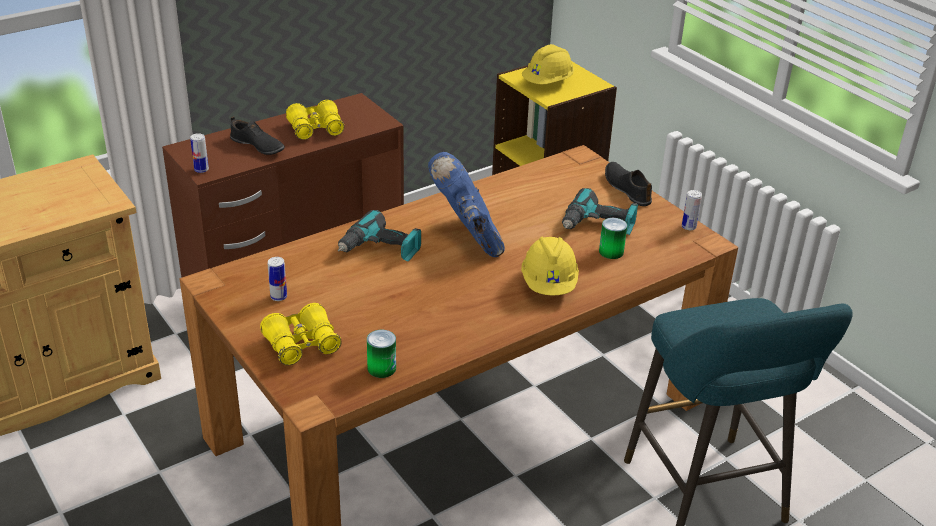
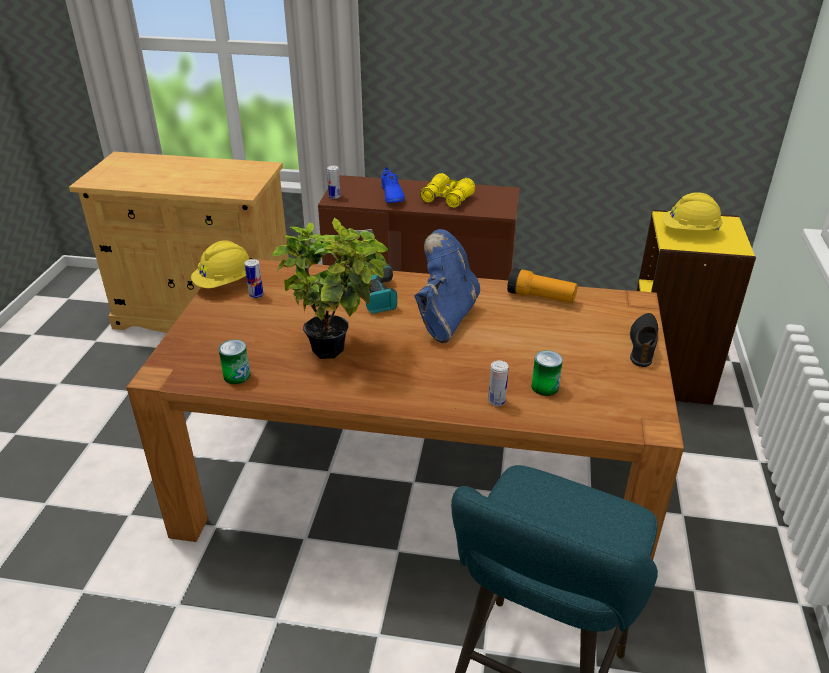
camera: 45 degrees right, 0 degrees up
(257, 146) = (391, 195): black shoe -> blue shoe
(302, 344) = (219, 332): yellow binoculars -> none
(426, 303) = (337, 348): none -> potted plant
(513, 185) = (540, 297): none -> flashlight
(549, 284) = (450, 384): yellow hard hat -> yellow hard hat (225, 283)
(598, 225) = (567, 360): power drill -> none
(688, 227) = (656, 404): can -> can (496, 401)

